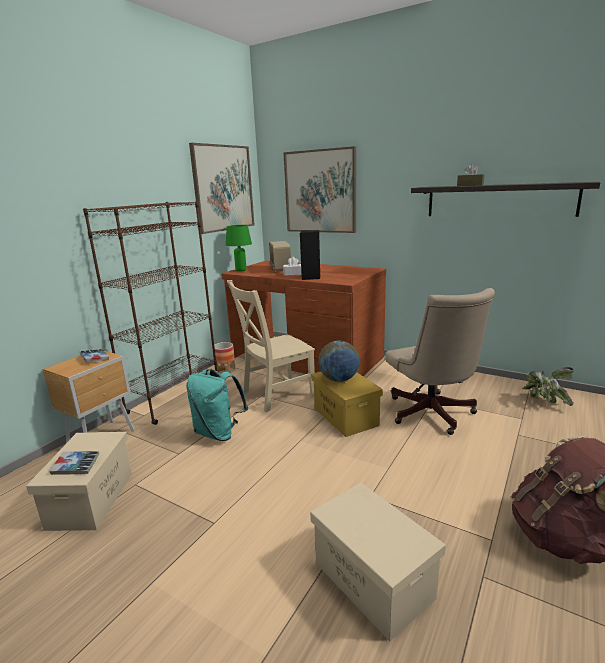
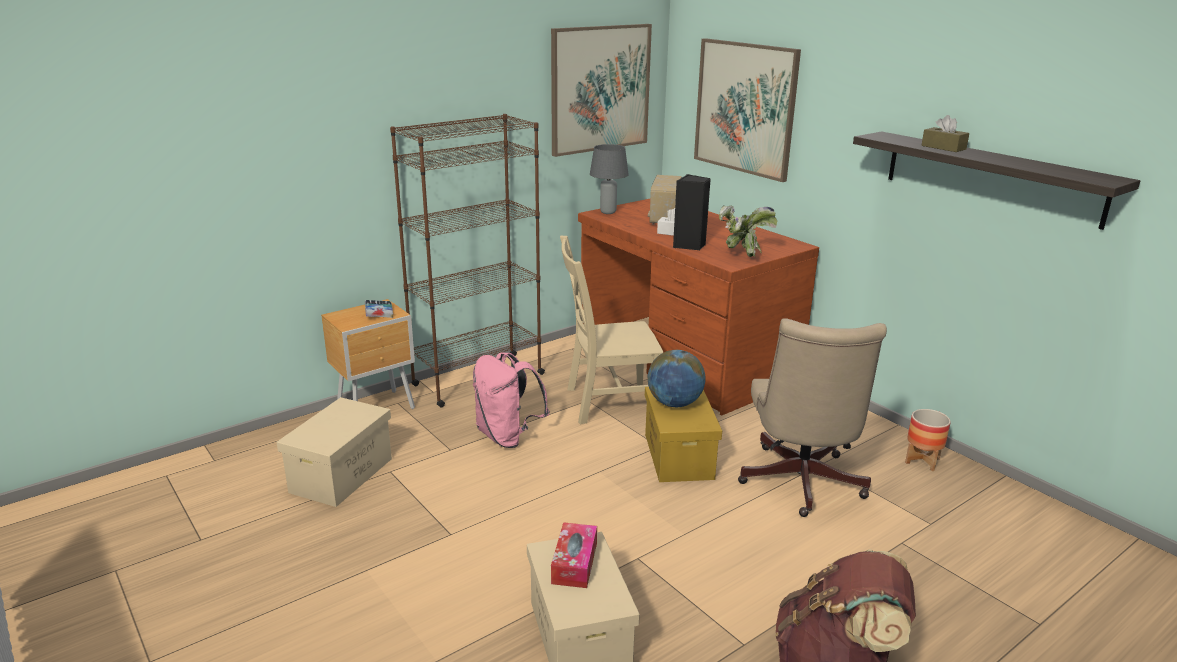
camera: 20 degrees right, 5 degrees up
(76, 466) = (327, 434): book -> none
(219, 433) = (507, 437): turquoise backpack -> pink backpack
(225, 371) = (561, 354): planter -> planter (922, 461)
(241, 270) = (608, 212): green table lamp -> grey table lamp
(361, 516) = (574, 563): none -> tissue box
(544, 402) = (992, 510): potted plant -> potted plant (741, 254)

